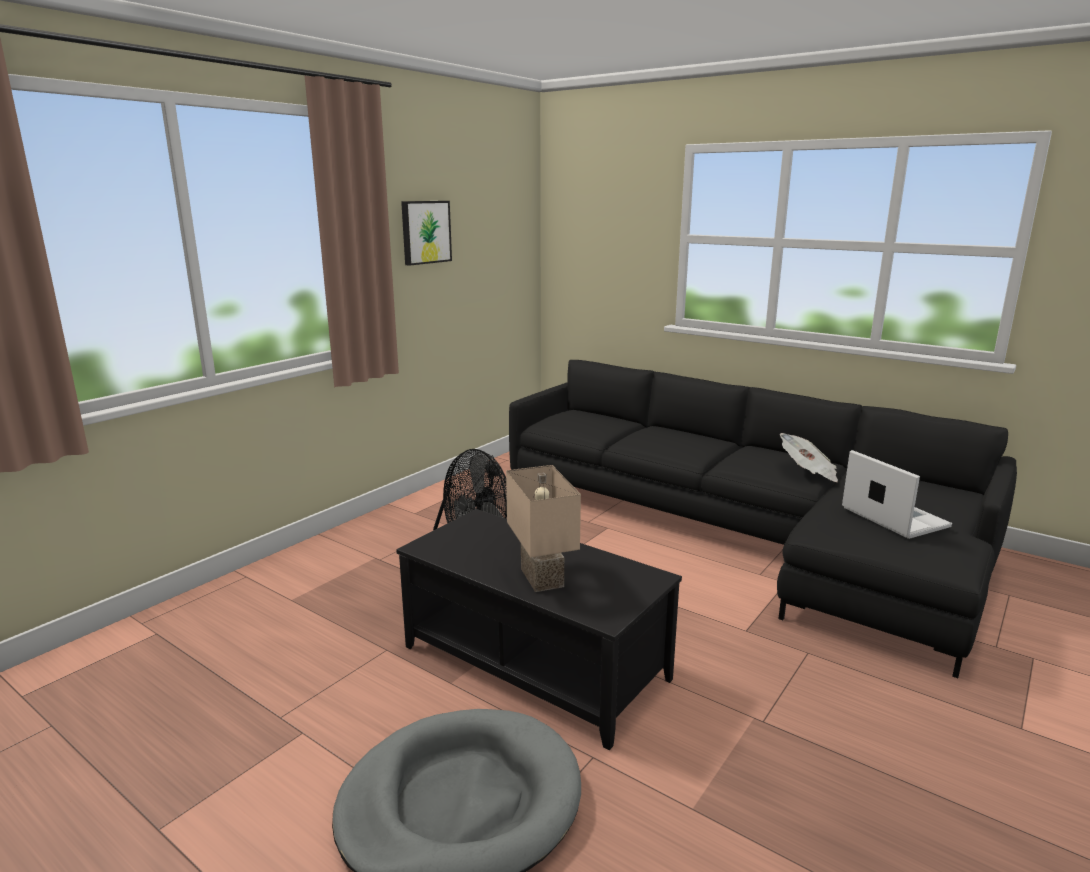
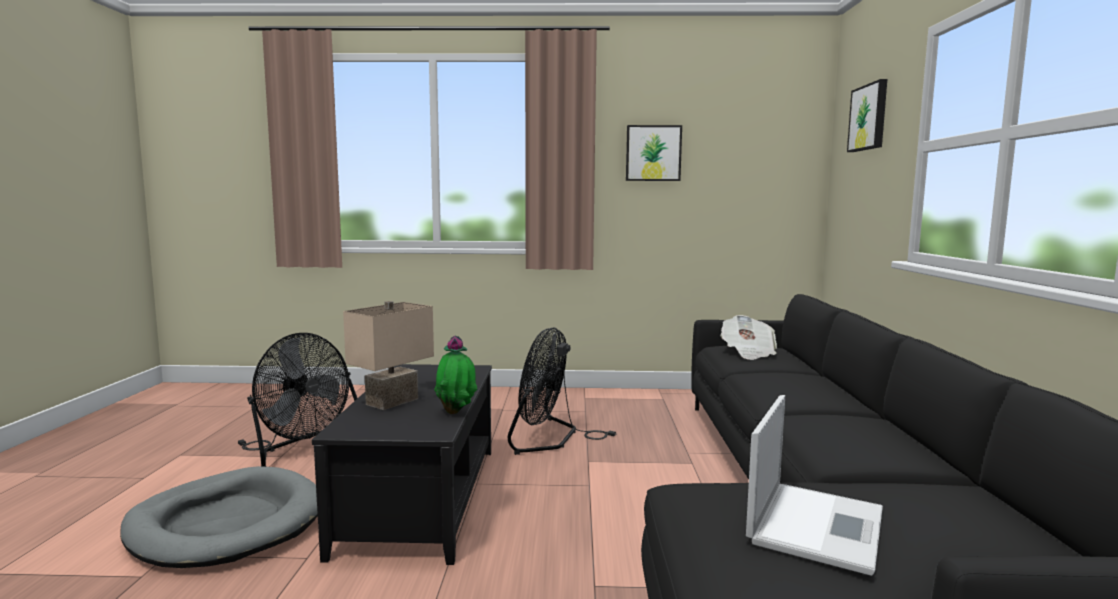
camera: 55 degrees right, 10 degrees down
(293, 715) = (296, 448): none -> black fan
(605, 202) = (869, 117): none -> picture
(609, 557) = (456, 412): none -> potted plant
(808, 473) = (863, 456): newspaper -> newspaper (748, 353)

